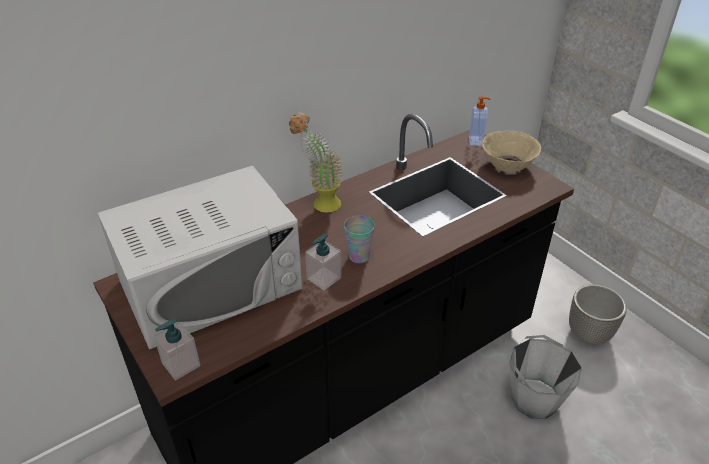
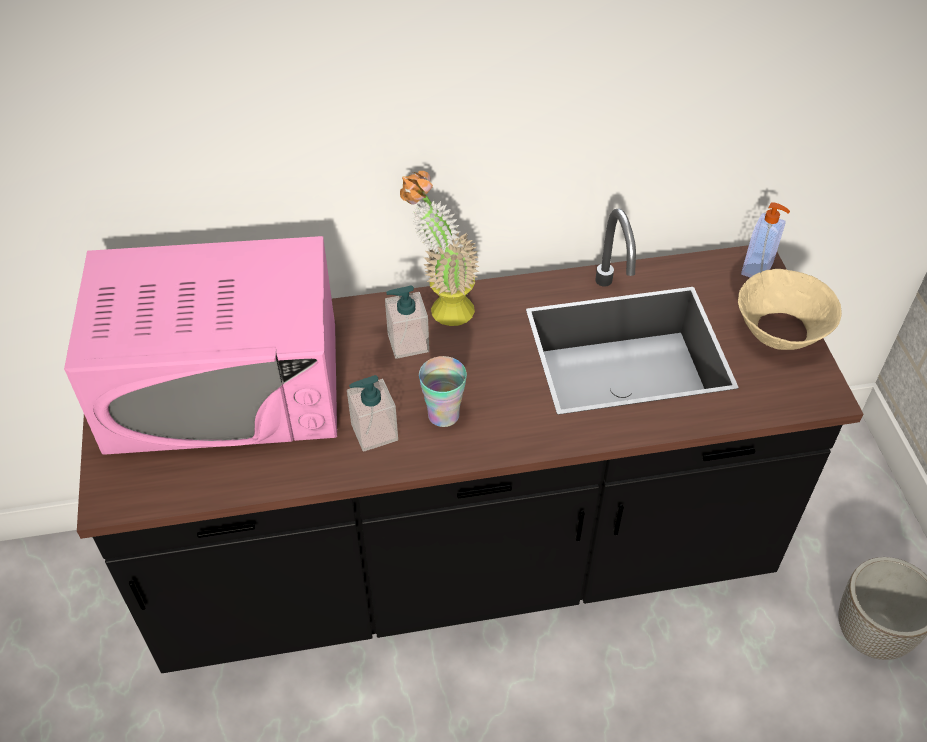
camera: 25 degrees right, 10 degrees up
(181, 364) = (126, 491): soap dispenser -> soap dispenser (408, 343)
(211, 284) = (225, 386): white microwave -> pink microwave
(534, 399) = (714, 700): grey bucket -> none

